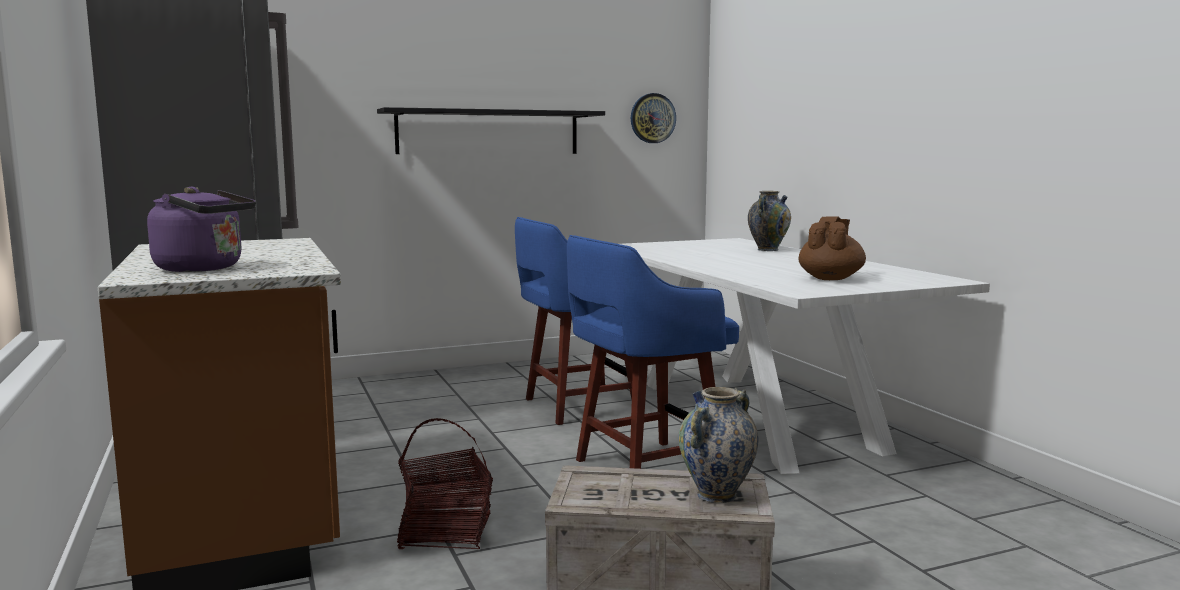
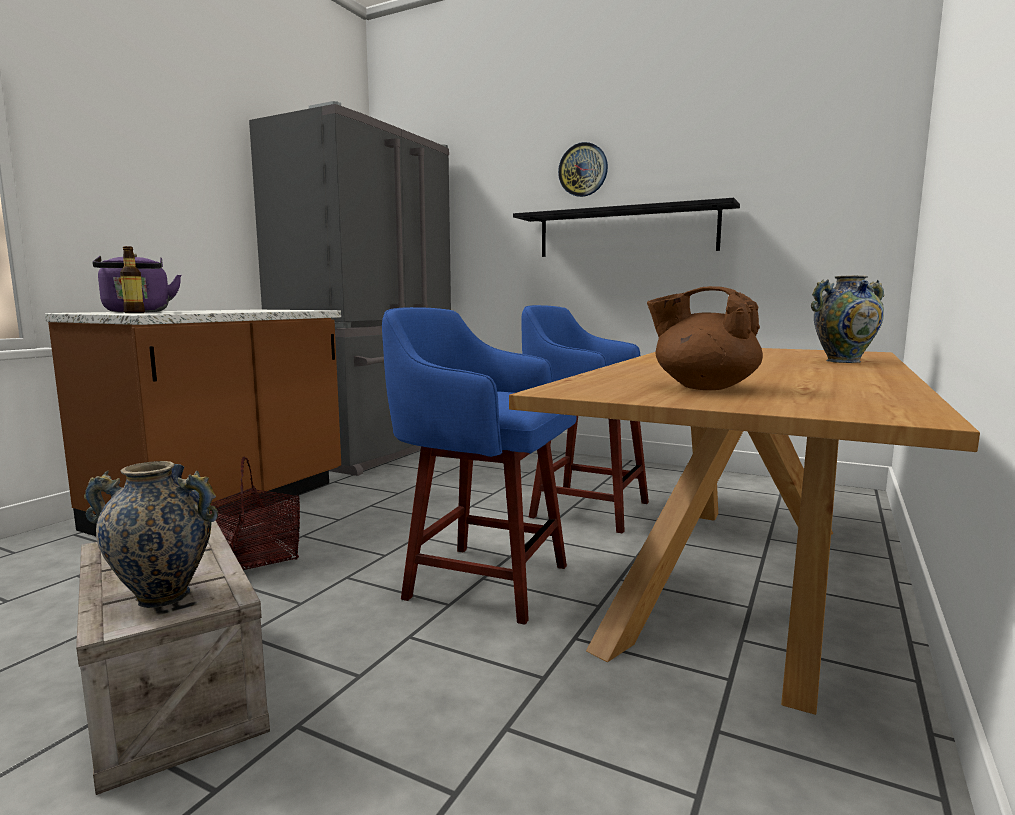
camera: 50 degrees right, 0 degrees up
(265, 270) = (134, 313): none -> bottle
(652, 118) = (827, 203): wall clock -> wall clock (583, 170)
(754, 415) = (737, 579): white dining table -> brown dining table
(830, 278) = (703, 387): brown teapot -> brown teapot turned 135 degrees counterclockwise

